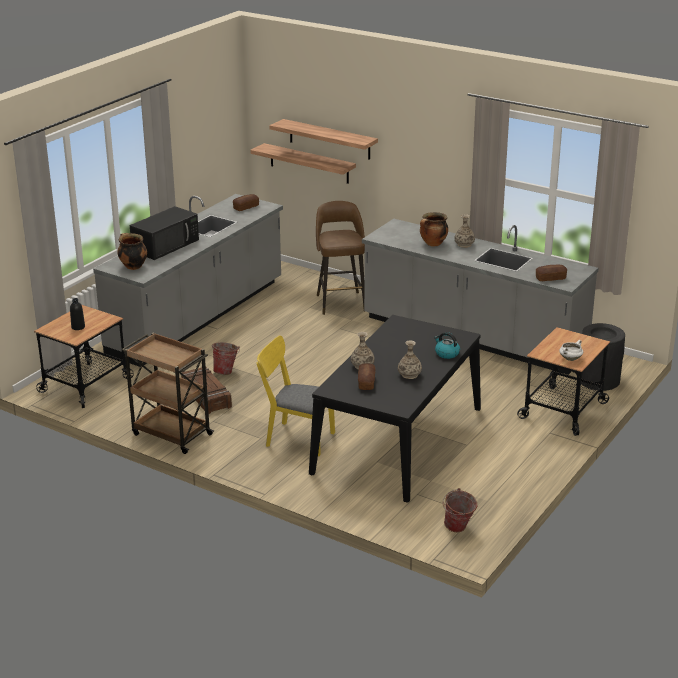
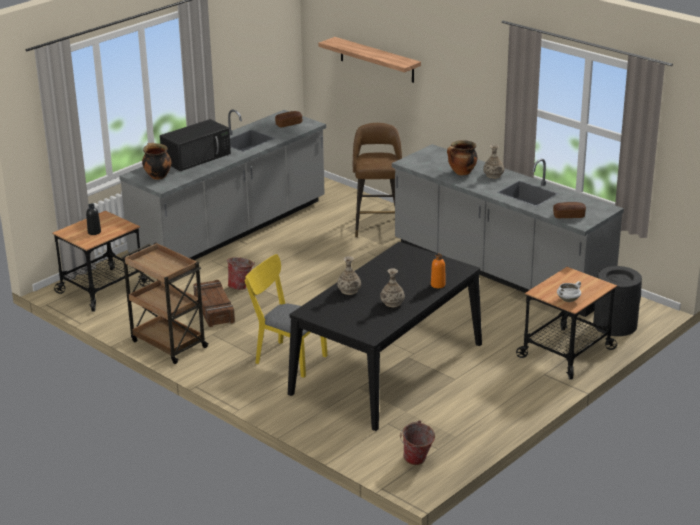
camera: 10 degrees right, 0 degrees up
(309, 163) = (358, 83): shelf -> none
(366, 382) = (346, 307): bread -> none
(446, 353) = (438, 285): kettle -> orange bottle

